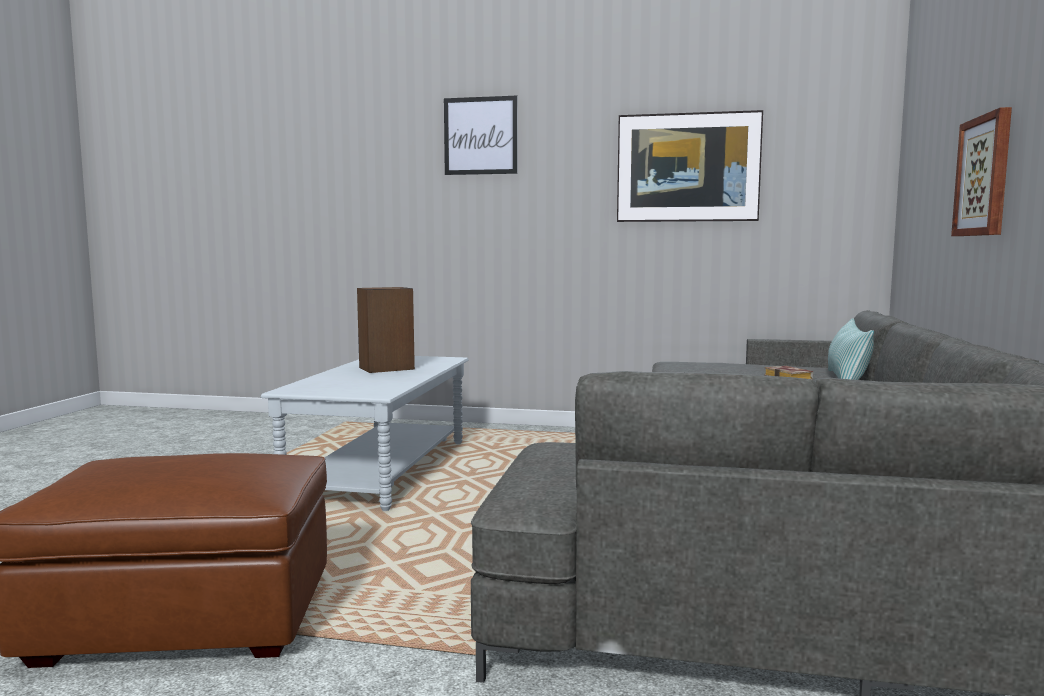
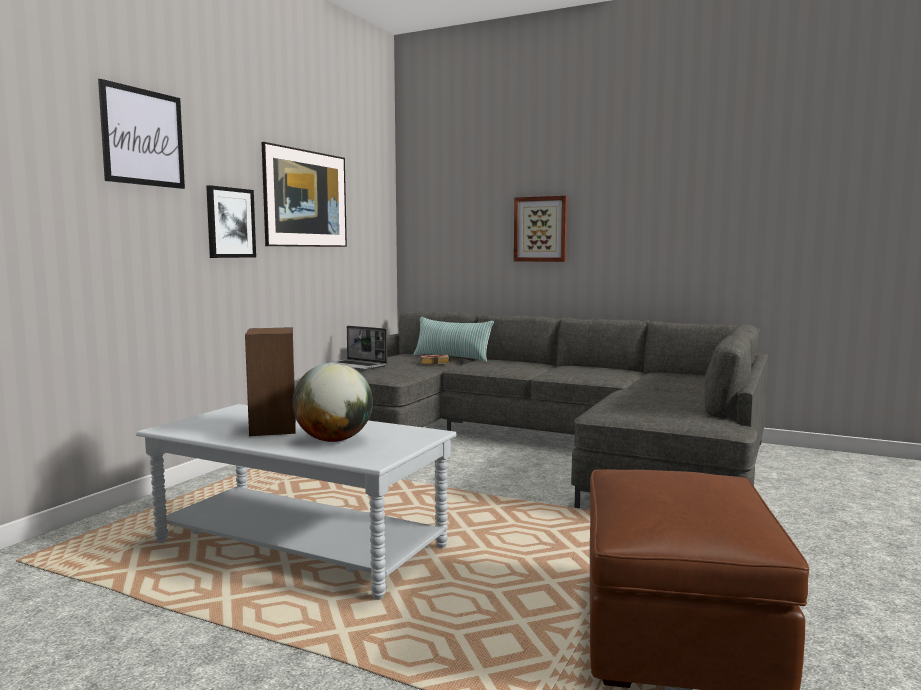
camera: 75 degrees left, 0 degrees up
(349, 380) = (334, 440): none -> globe
(570, 200) = (230, 223): none -> picture
(708, 363) = (356, 366): none -> laptop

